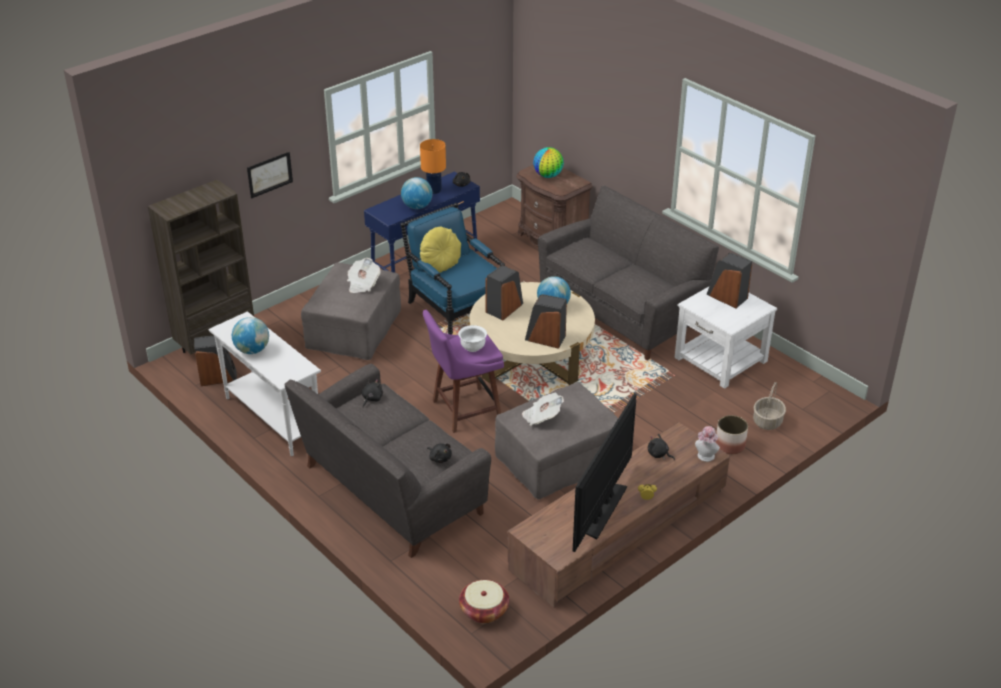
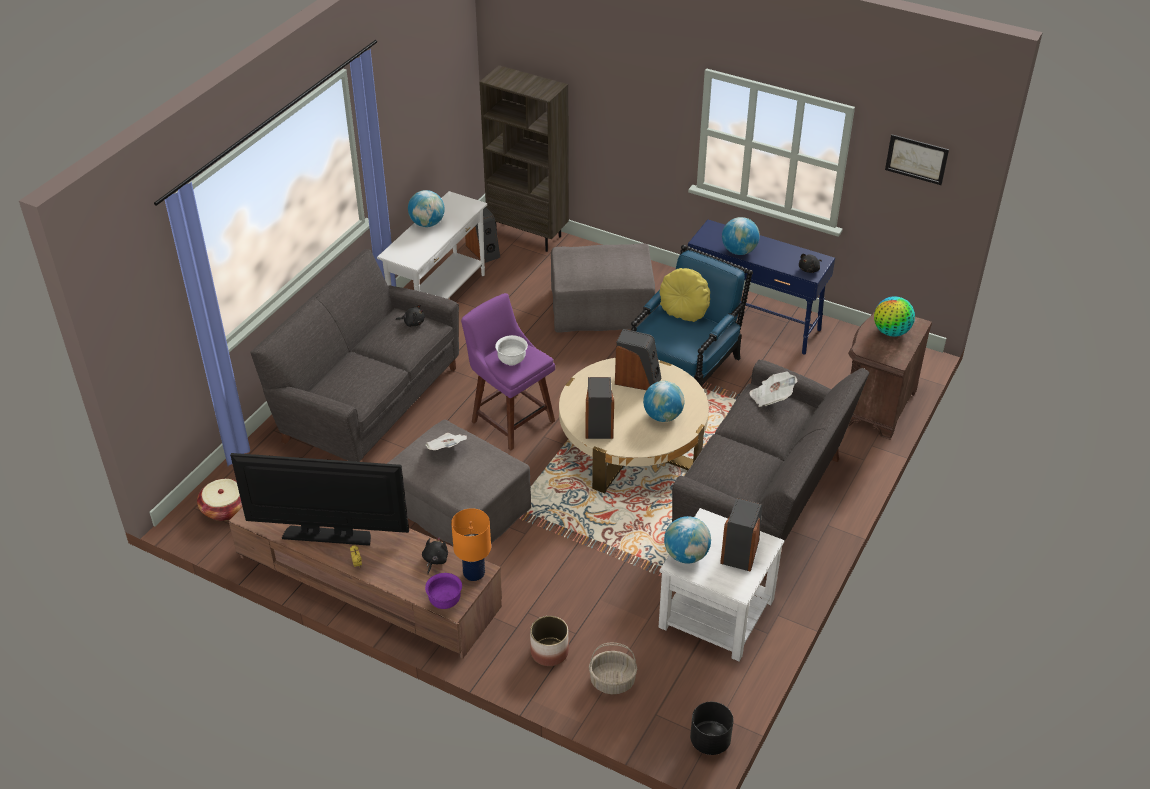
camera: 70 degrees right, 5 degrees up
(269, 174) = (627, 116): picture -> picture (916, 159)
(362, 284) = (610, 268): newspaper -> newspaper (771, 397)
(434, 191) = (779, 254): orange table lamp -> orange table lamp (474, 574)
(440, 458) = (341, 389): black plush toy -> none
(705, 457) = (445, 601): hat -> purple bowl
(722, 320) = (686, 555): none -> globe
(831, 391) = (709, 741): none -> black planter

